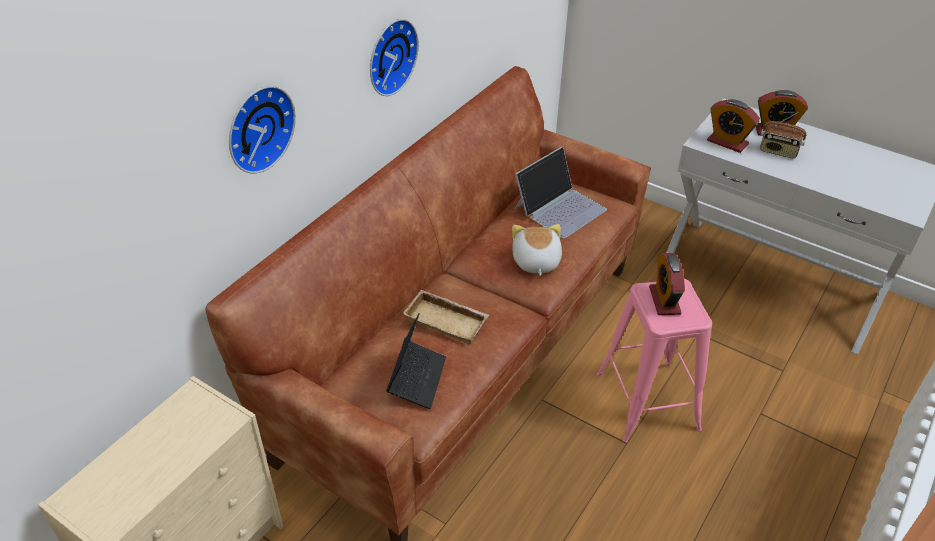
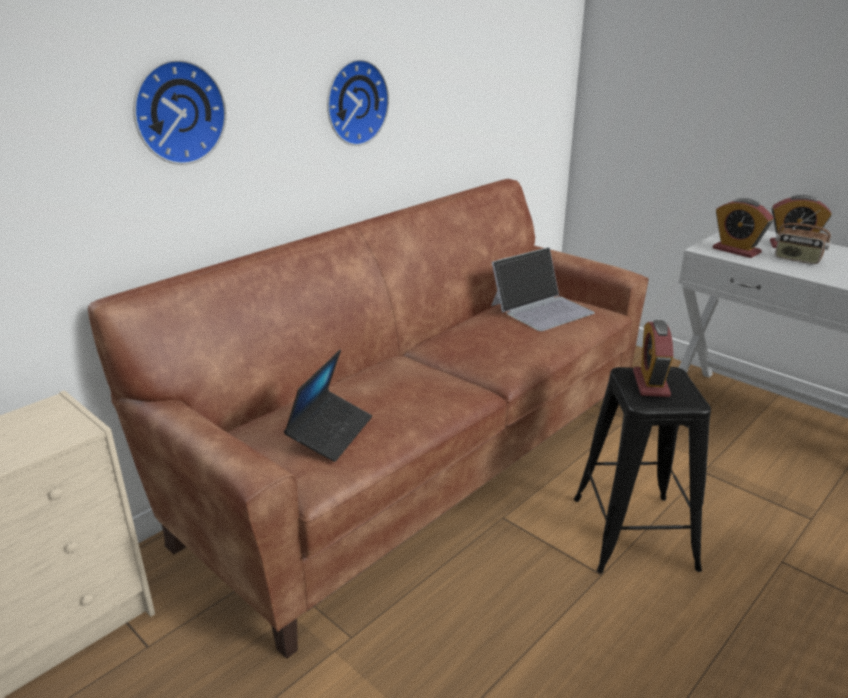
camera: 10 degrees right, 15 degrees down
(448, 320) = (386, 386): beige tray -> none
(535, 262) = (503, 348): plush toy -> none
(647, 400) = (633, 532): pink stool -> black stool

